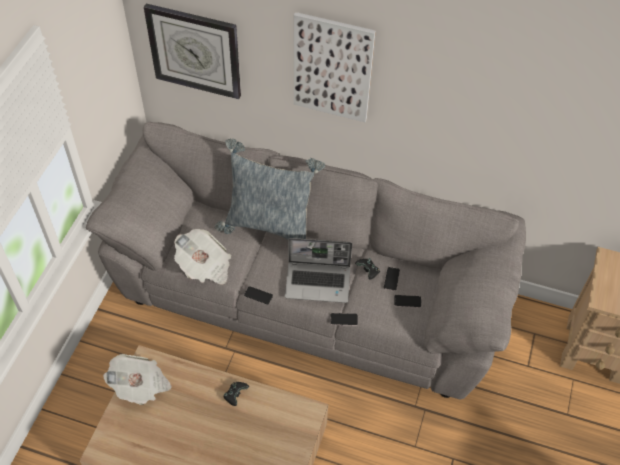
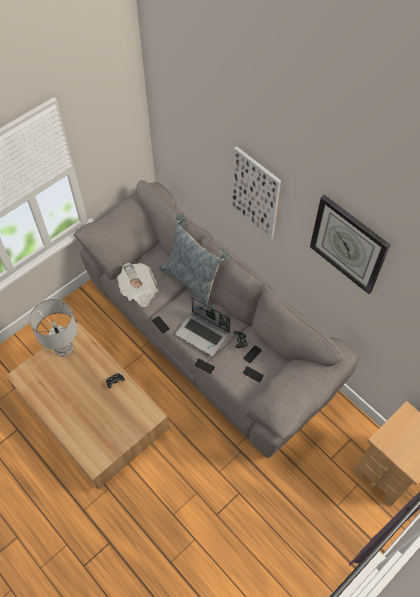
camera: 30 degrees right, 5 degrees up
(140, 386) = (64, 348): newspaper -> white table lamp
(195, 51) = (181, 145): wall clock -> wall clock (348, 244)

